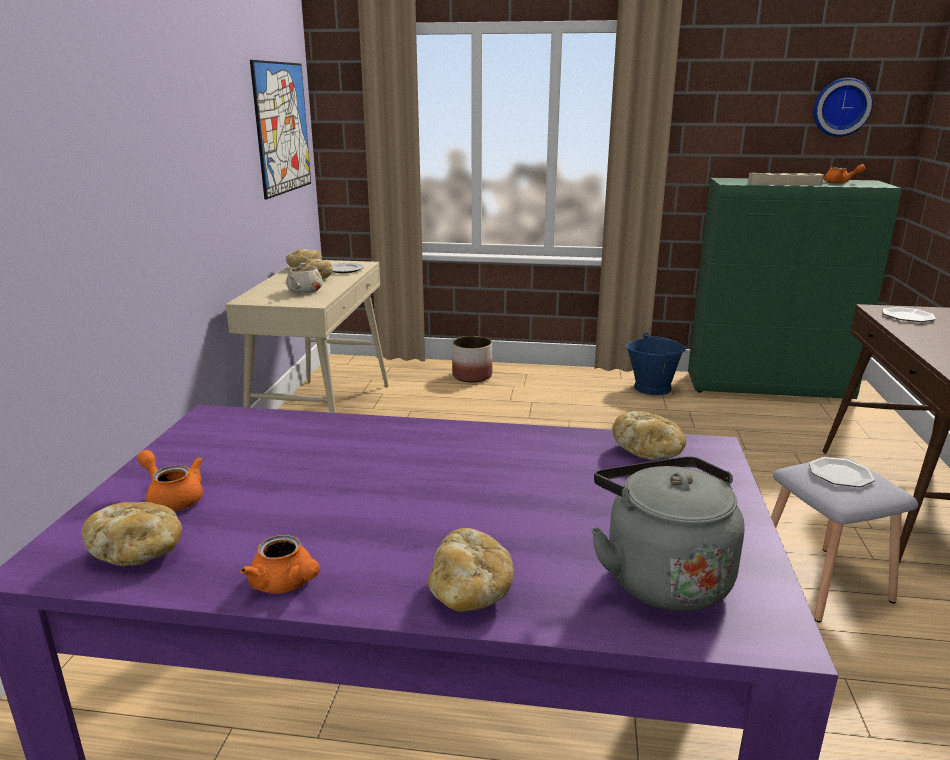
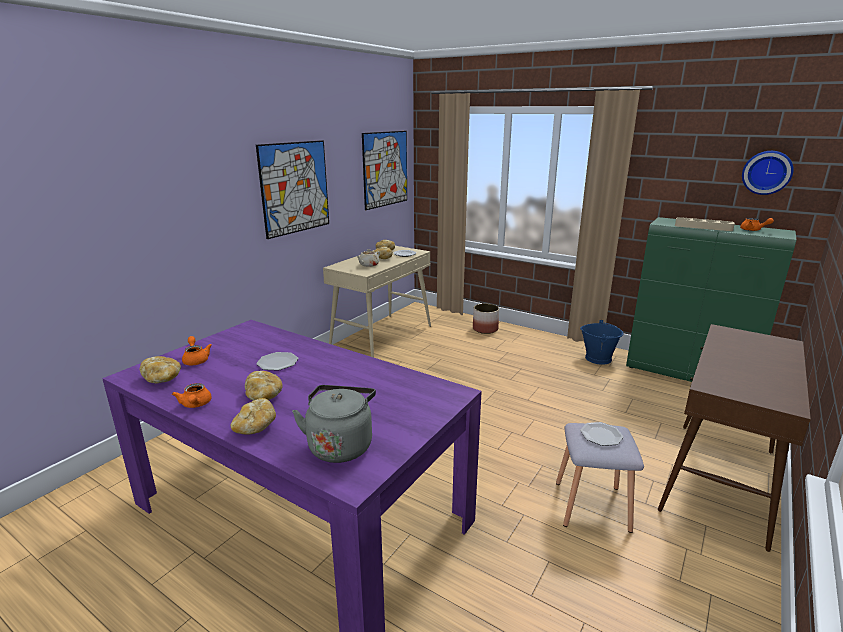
camera: 25 degrees right, 0 degrees up
(173, 153) = (295, 188): none -> picture
(648, 451) = (420, 387): bread -> bread (264, 396)
(907, 317) = (736, 339): plate -> plate (277, 363)

